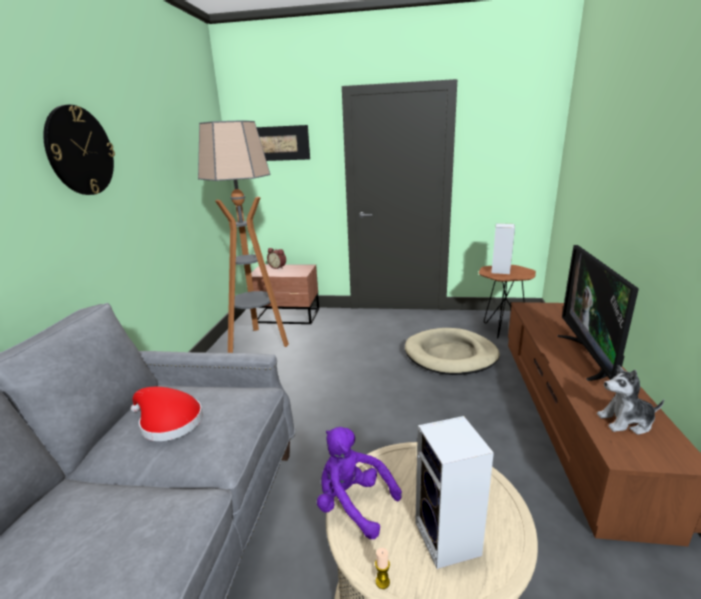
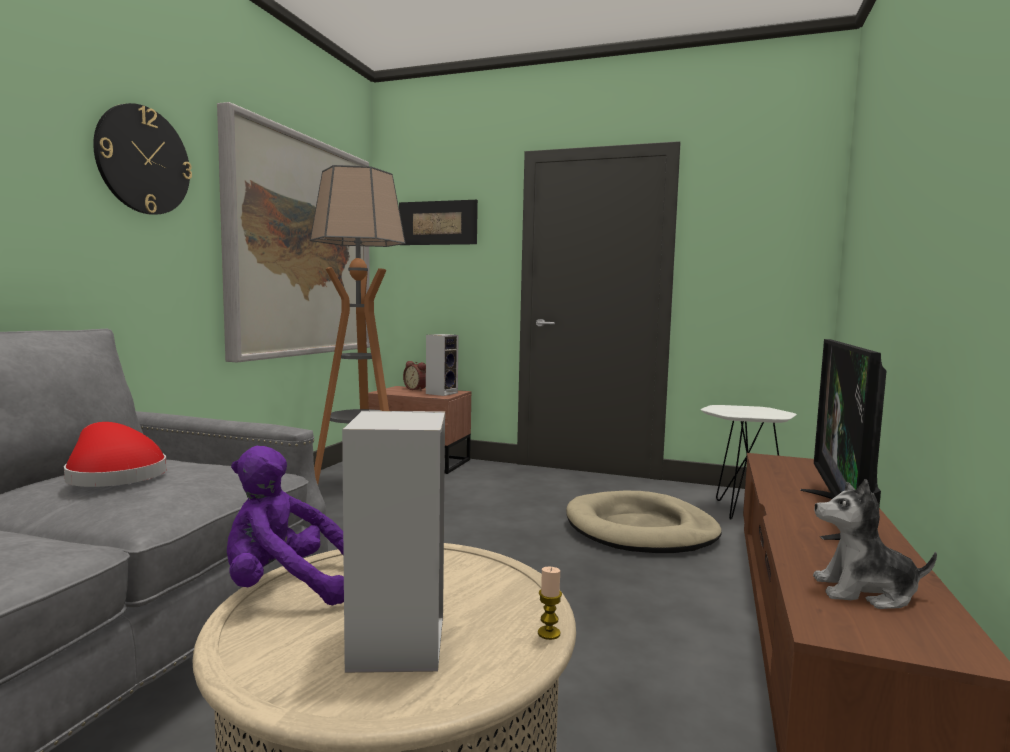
camera: 10 degrees right, 15 degrees down
(188, 181) = (302, 247): none -> picture
(353, 504) = (286, 587): purple plush toy -> purple plush toy turned 45 degrees counterclockwise
(382, 582) = (239, 669): candle -> candle (549, 633)
(500, 270) = (737, 409): speaker -> speaker (442, 393)
(500, 329) = (740, 510): brown side table -> white side table

